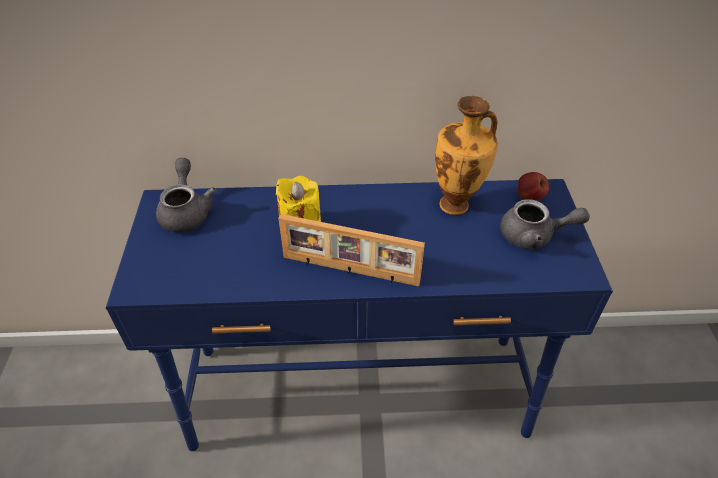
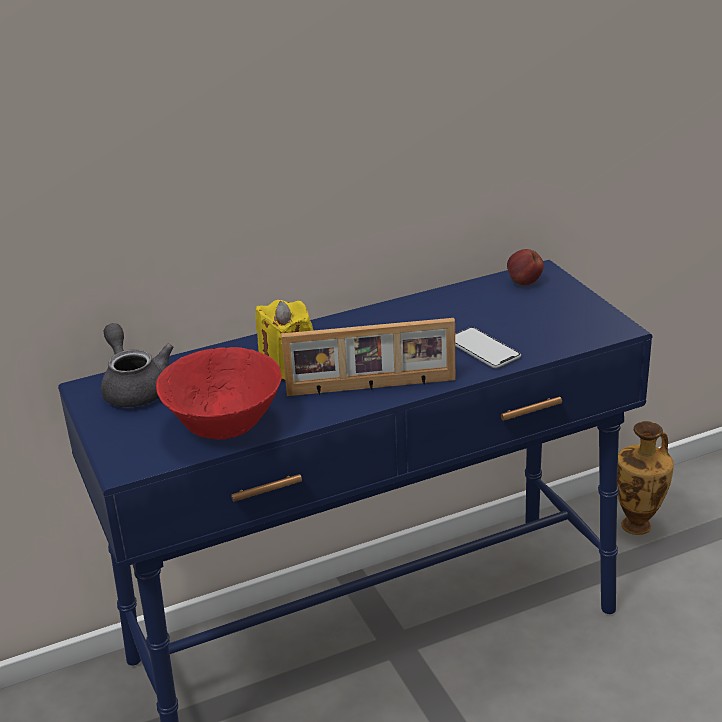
camera: 20 degrees left, 15 degrees down
(222, 272) = (224, 426): none -> red bowl
(456, 205) = (450, 307): vase -> vase (638, 525)
(458, 260) = (483, 349): none -> phone
(534, 236) = (549, 311): grey teapot -> none

